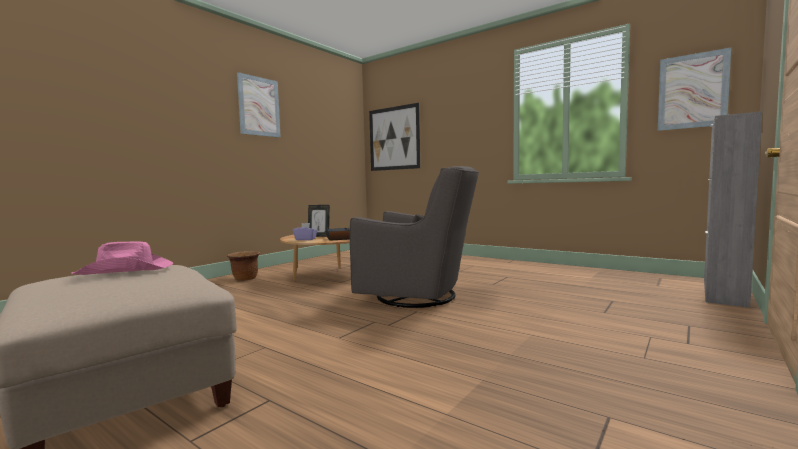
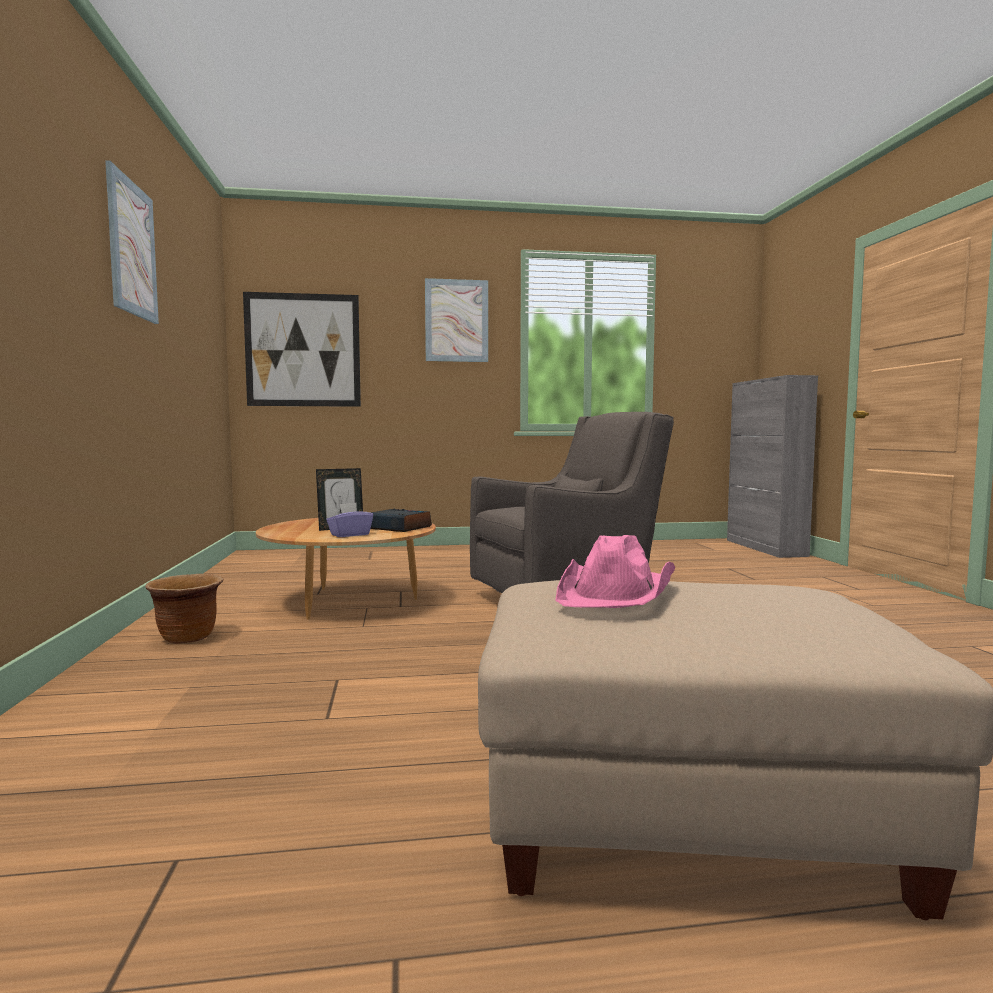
camera: 45 degrees left, 0 degrees up
(692, 91) = (710, 343): picture -> picture (456, 321)

